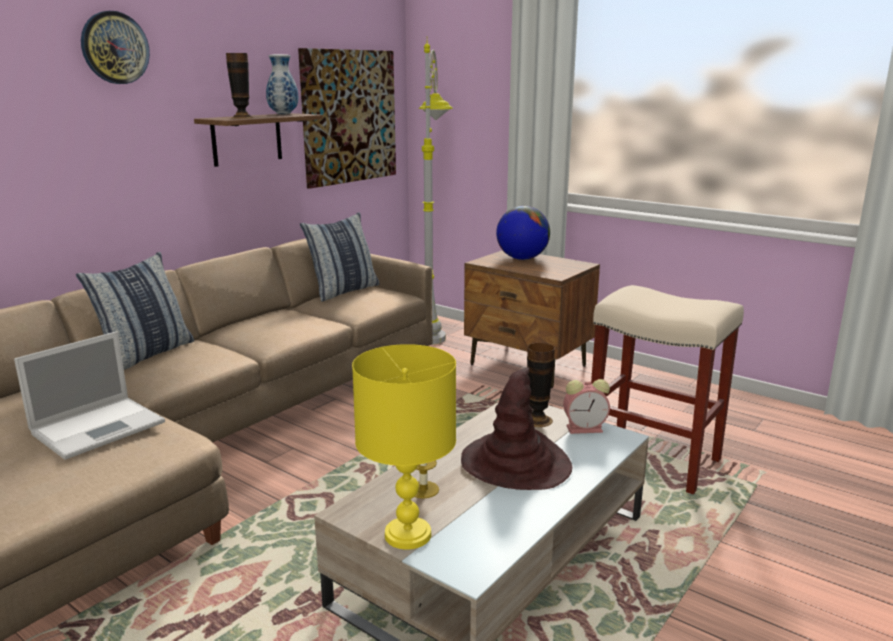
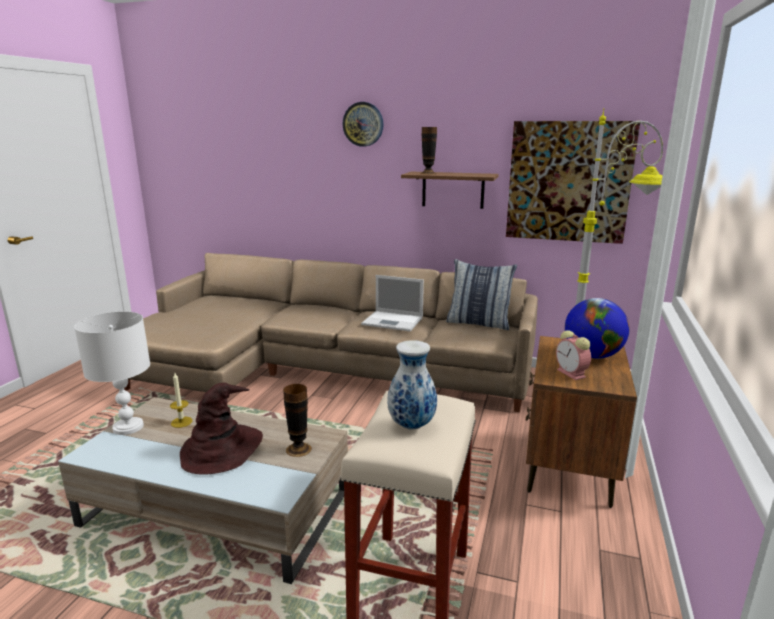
camera: 70 degrees right, 0 degrees up
(100, 427) = (216, 321): laptop -> laptop (393, 321)
(146, 354) = (314, 306): pillow -> none
(283, 114) = (478, 174): vase -> vase (411, 425)
(408, 535) = (127, 427): yellow table lamp -> white table lamp
(586, 428) = (290, 475): alarm clock -> alarm clock (572, 374)

